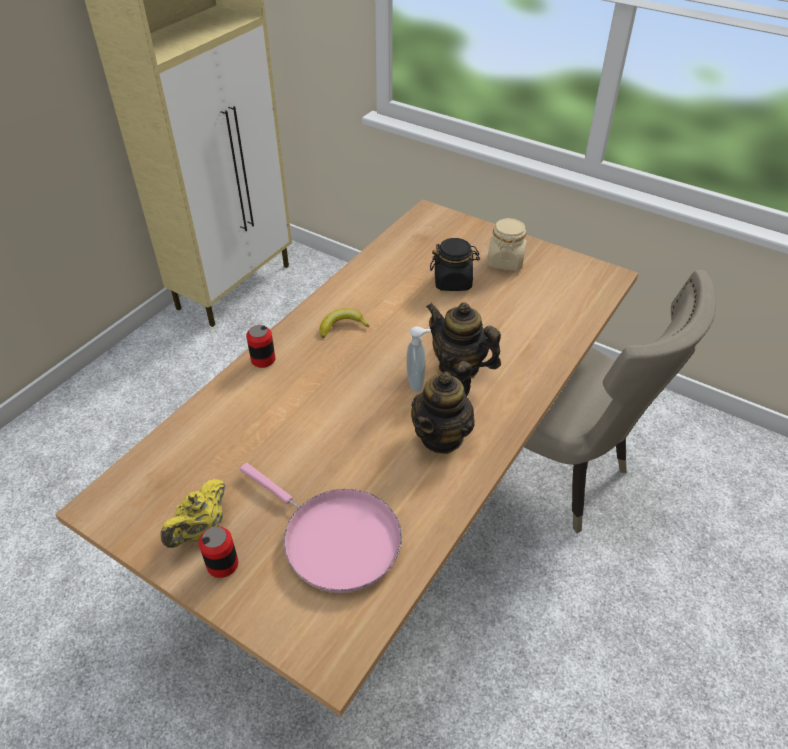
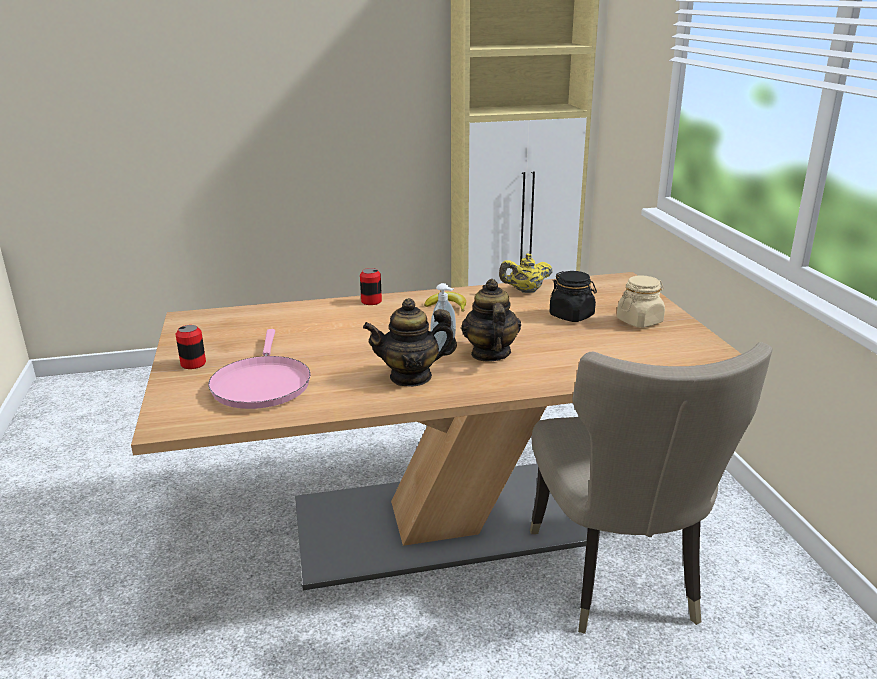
camera: 45 degrees right, 20 degrees down
(201, 529) = (210, 347): yellow teapot -> yellow teapot (525, 291)

